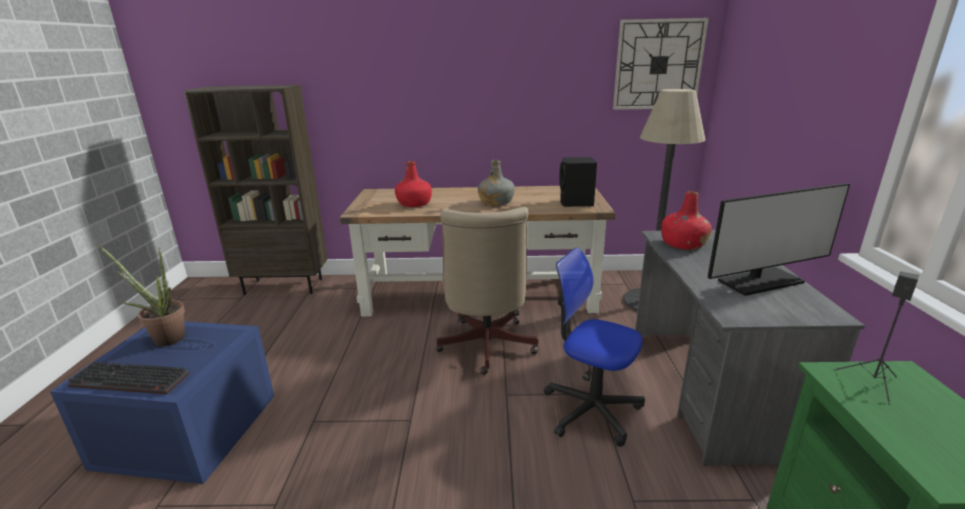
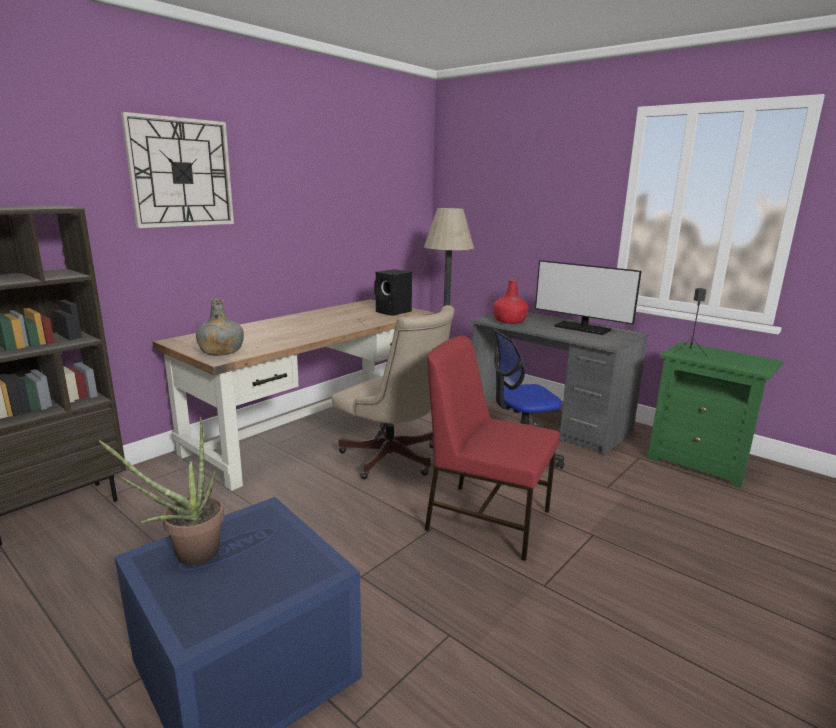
camera: 50 degrees left, 5 degrees down
(127, 382) = (258, 598): keyboard -> none
(414, 204) = (260, 339): red bottle -> none
(457, 442) = (486, 519): none -> red chair
(496, 202) = (333, 323): grey bottle -> grey bottle (221, 351)
(658, 65) = (401, 189): wall clock -> wall clock (181, 173)
(760, 282) = (582, 328): monitor -> monitor turned 105 degrees clockwise

